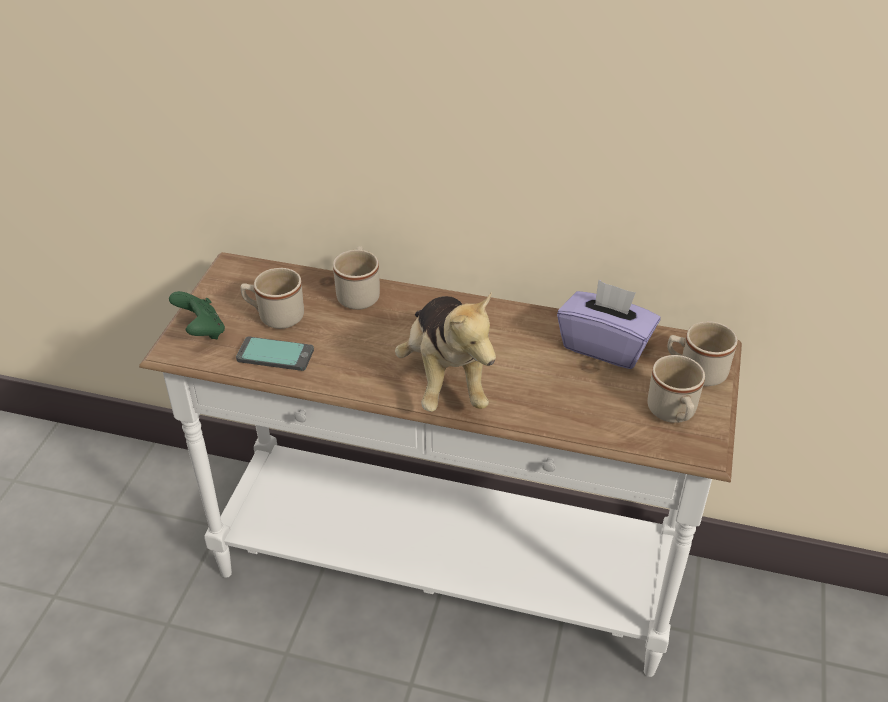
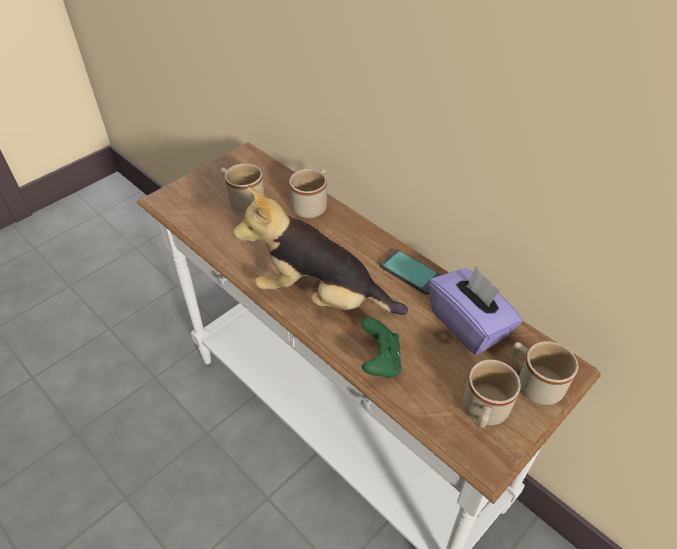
camera: 30 degrees right, 5 degrees up
(201, 331) = (189, 193): green game controller -> green game controller (380, 362)
(275, 355) = (220, 228): phone -> phone (411, 272)
(445, 378) = (321, 297): plush toy -> plush toy turned 90 degrees clockwise

